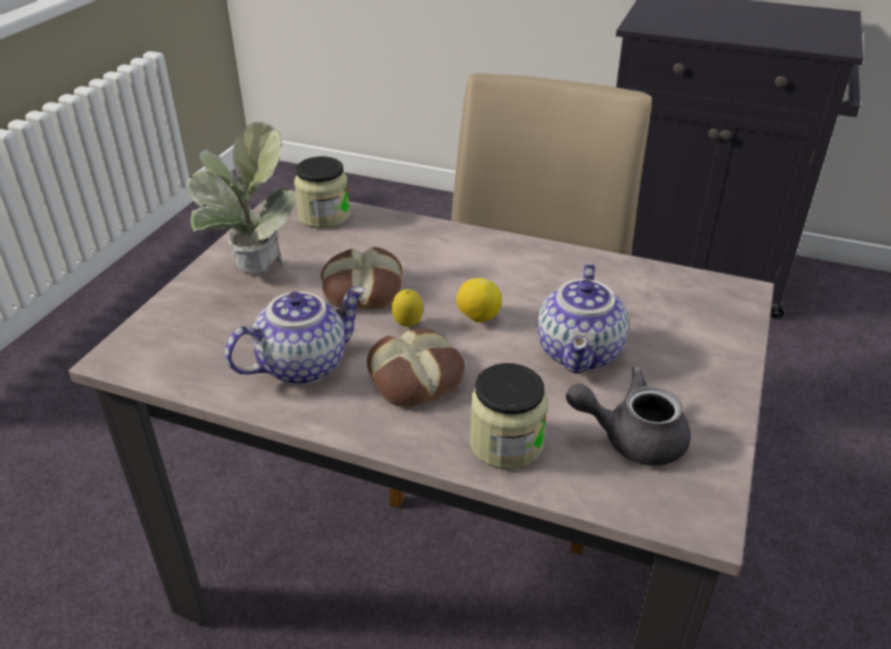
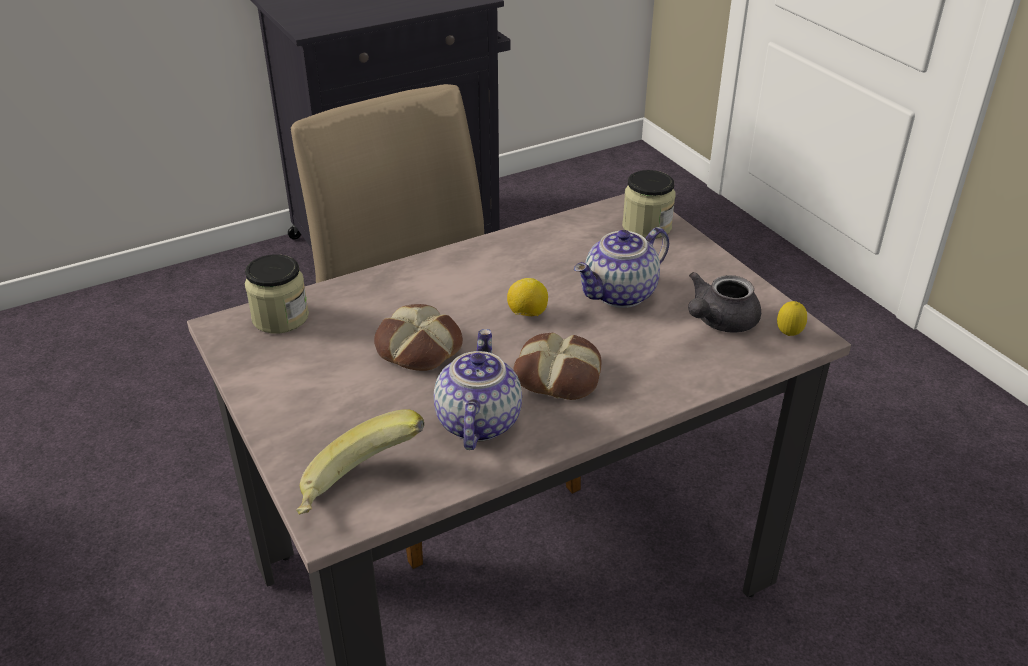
camera: 50 degrees left, 0 degrees up
(166, 351) = (360, 489): none -> banana
(253, 278) = (320, 397): potted plant -> none
(408, 326) = (495, 350): lemon -> lemon (788, 335)
(506, 443) = (671, 372): jar -> jar (646, 227)
(581, 354) = (621, 295): teapot -> teapot turned 90 degrees clockwise

